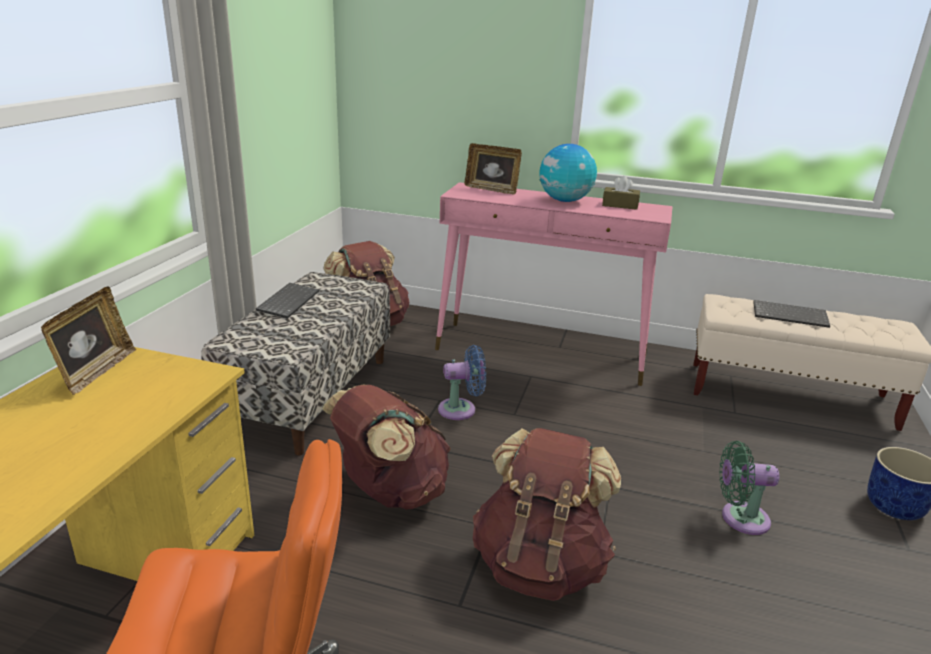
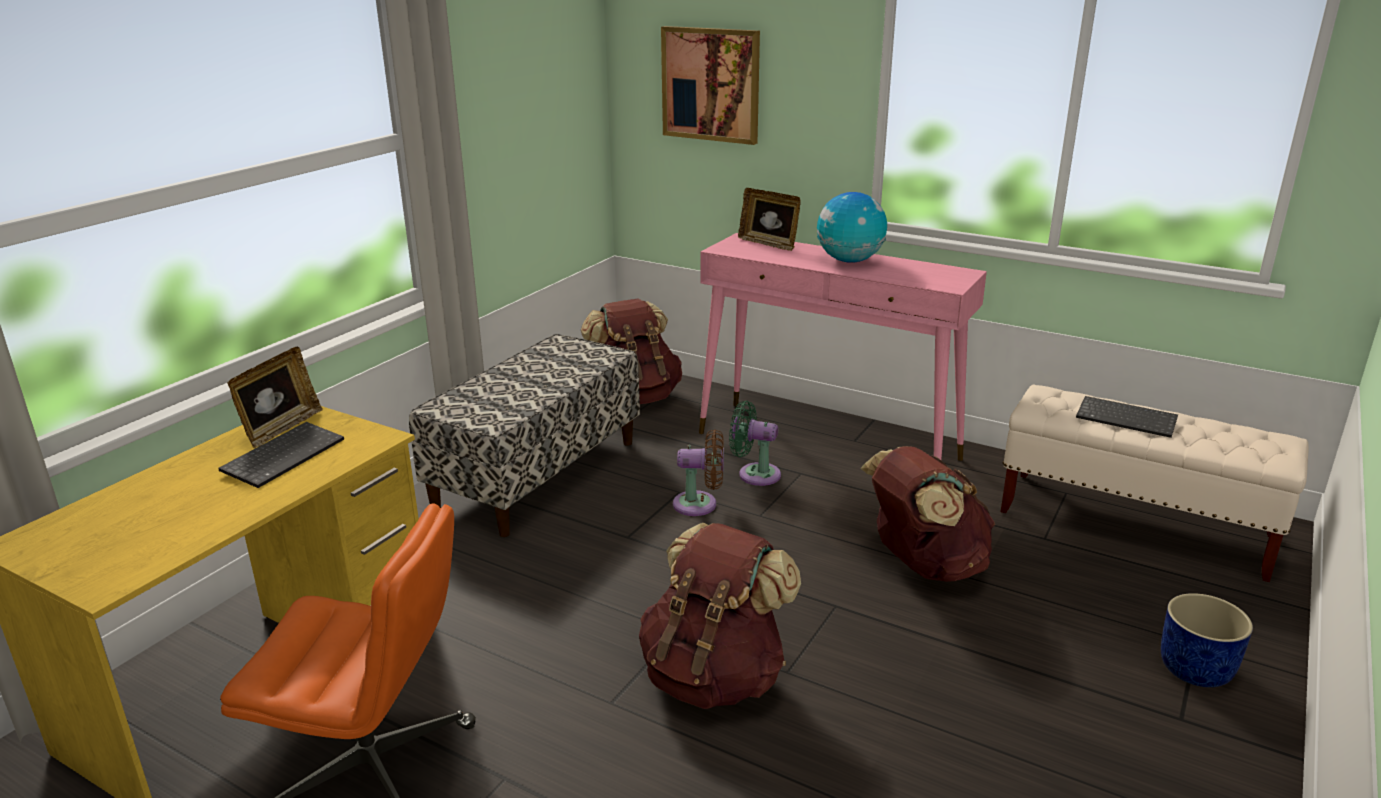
camera: 15 degrees right, 0 degrees up
(288, 301) = (516, 367): keyboard -> keyboard (283, 456)
(390, 492) = (584, 584): brown backpack -> brown backpack (924, 565)
(431, 58) = (711, 84): none -> picture
(461, 409) = (700, 504): blue fan -> brown fan
(620, 205) = (916, 268): brown tissue box -> none
(739, 518) = (978, 658): green fan -> green fan (755, 474)

